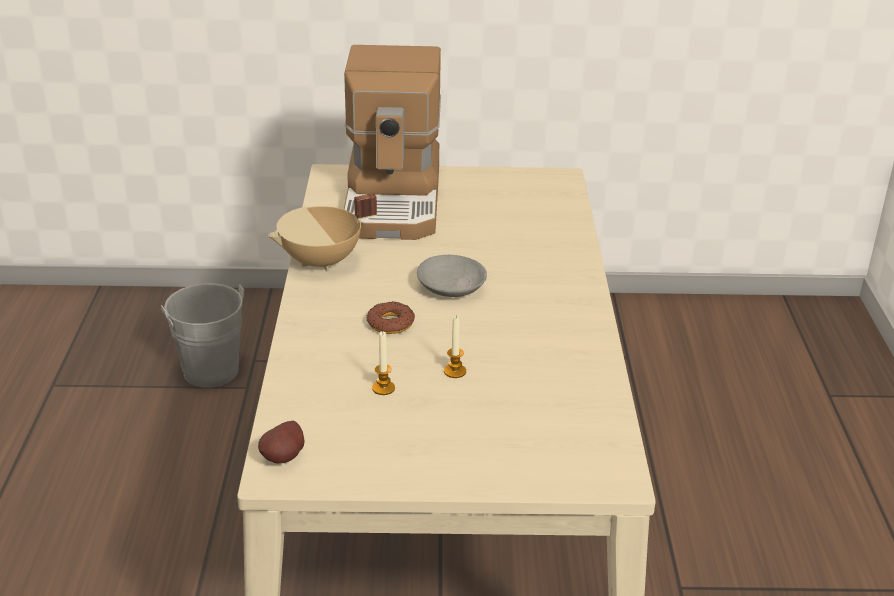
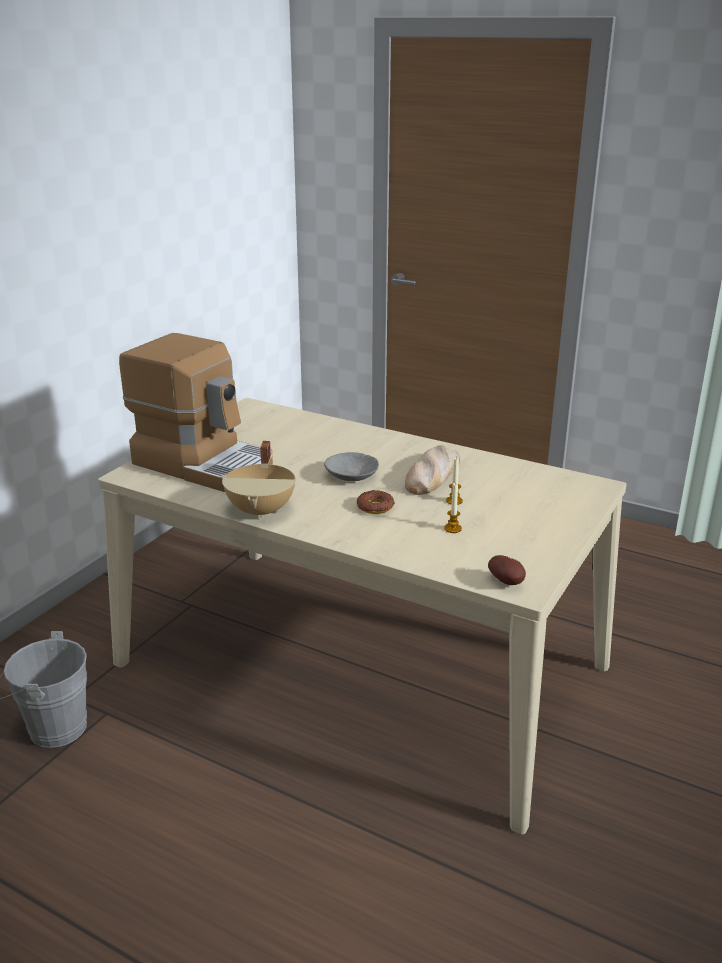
camera: 60 degrees left, 5 degrees down
(509, 339) = (432, 475): none -> bread

